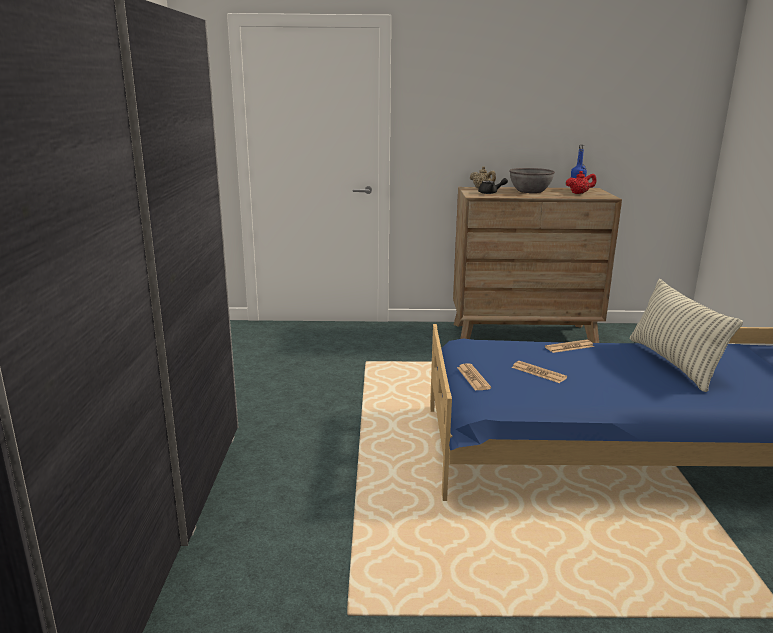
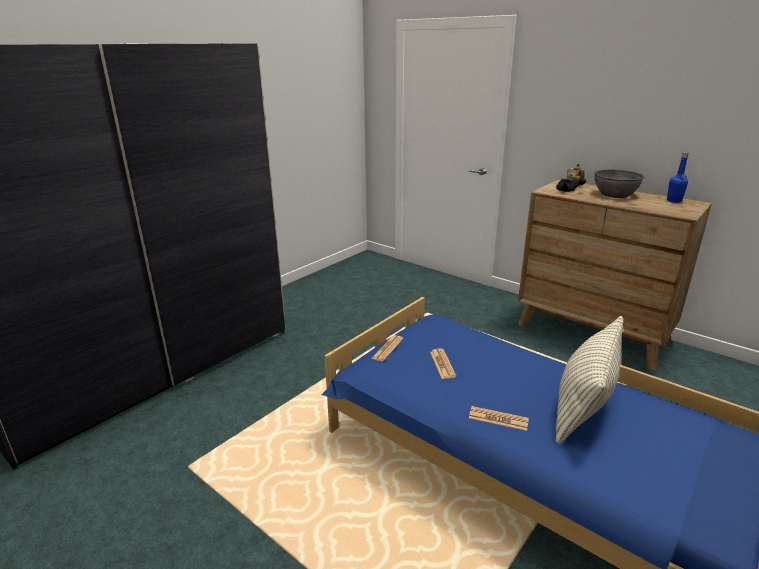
camera: 40 degrees right, 5 degrees up
(569, 347) = (511, 353): newspaper -> newspaper (498, 419)
(579, 193) = (663, 205): red teapot -> none

